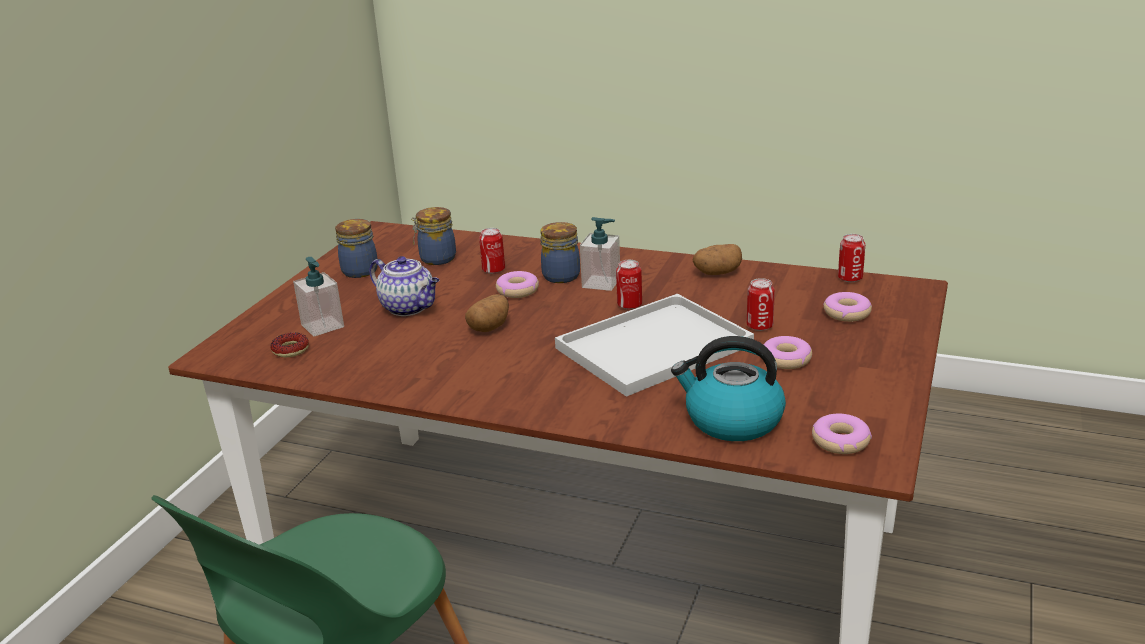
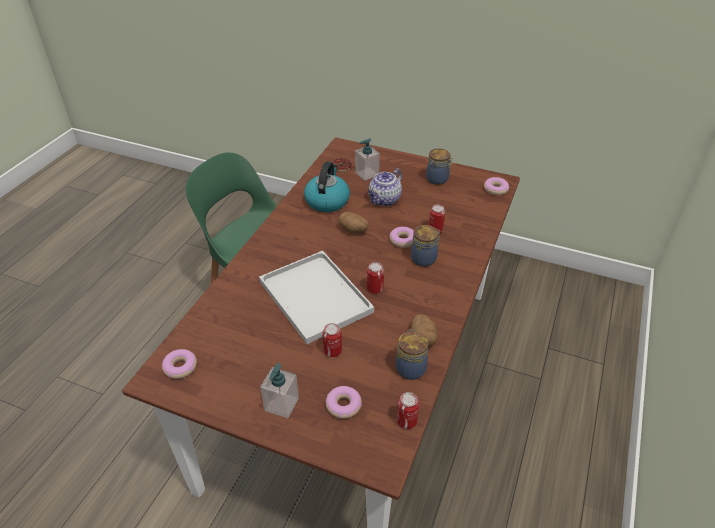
camera: 90 degrees right, 15 degrees up
(436, 259) = (454, 206): jar -> jar (410, 367)
(601, 283) = (411, 277): soap dispenser -> soap dispenser (281, 404)
(732, 420) = (219, 322): kettle -> kettle (327, 201)
(786, 359) = (282, 358): donut -> donut (495, 189)

